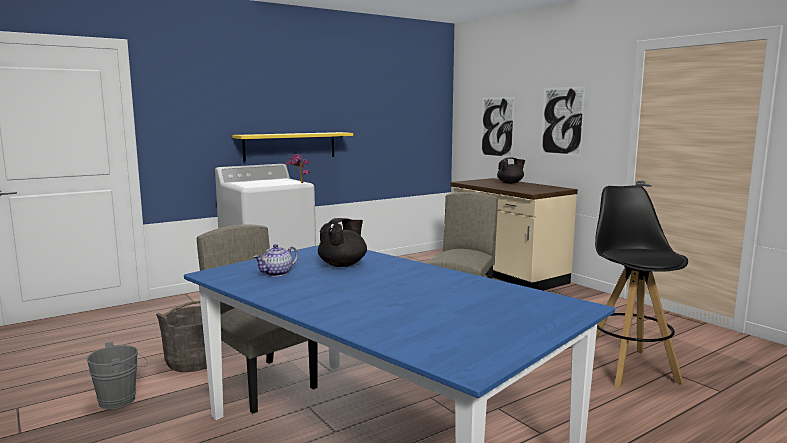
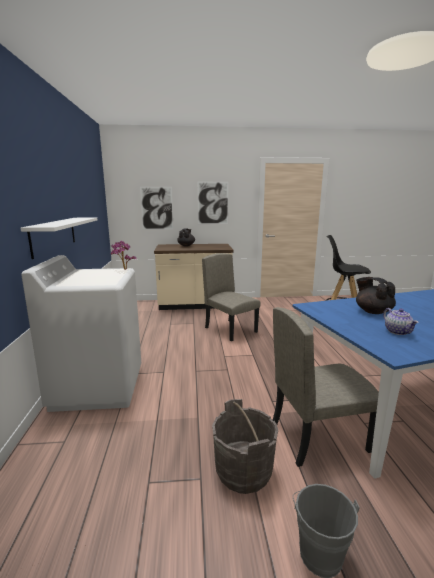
camera: 60 degrees left, 5 degrees up
(290, 146) = (54, 235): yellow shelf -> white shelf

